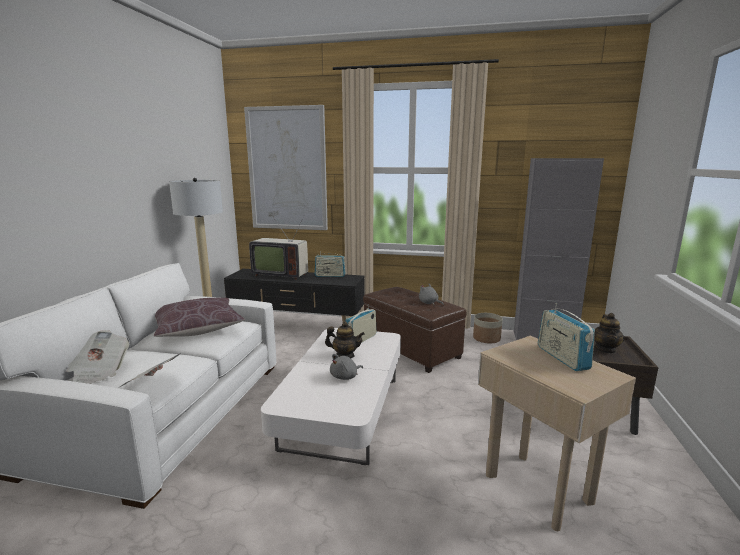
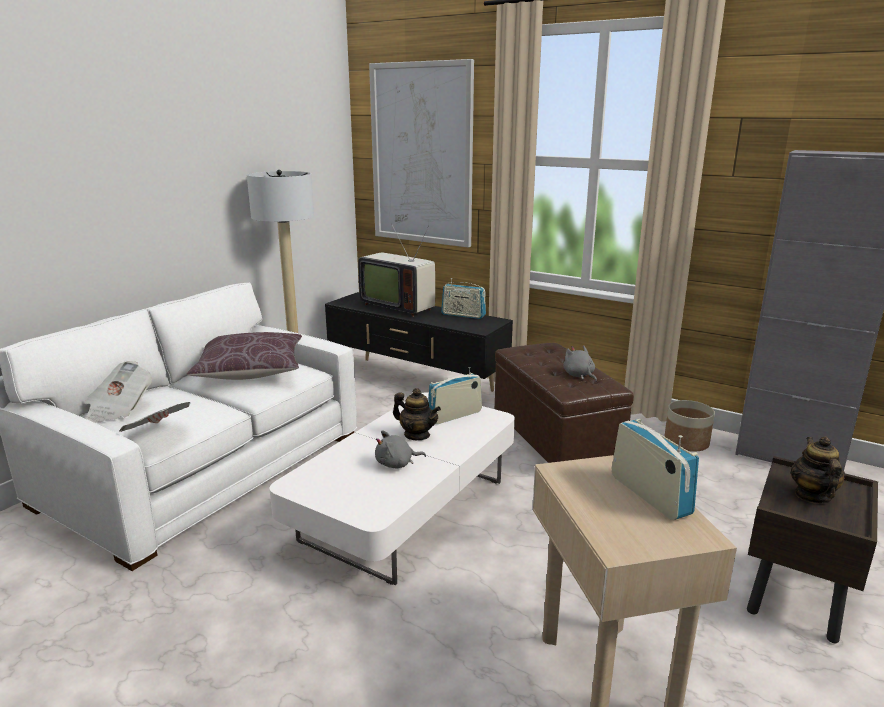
camera: 20 degrees right, 5 degrees up
(562, 357) = (649, 495): radio -> radio turned 150 degrees clockwise
(605, 349) = (812, 495): teapot -> teapot turned 150 degrees clockwise

